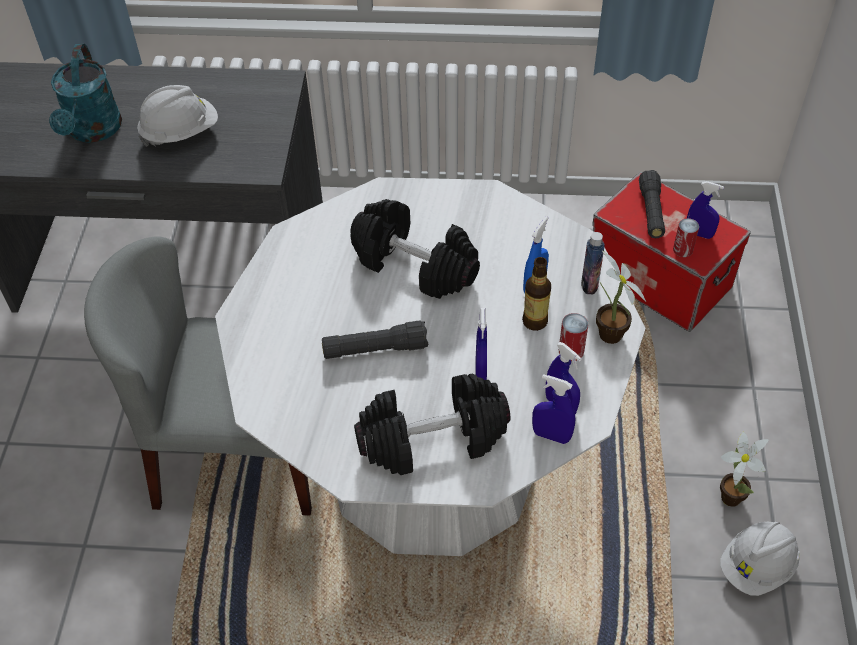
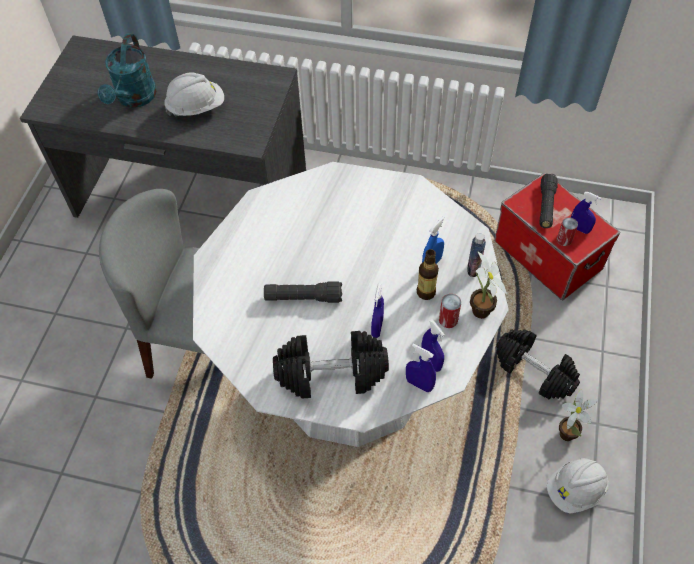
camera: 10 degrees right, 5 degrees up
(415, 265) = (346, 235): black dumbbell -> black dumbbell (534, 371)

